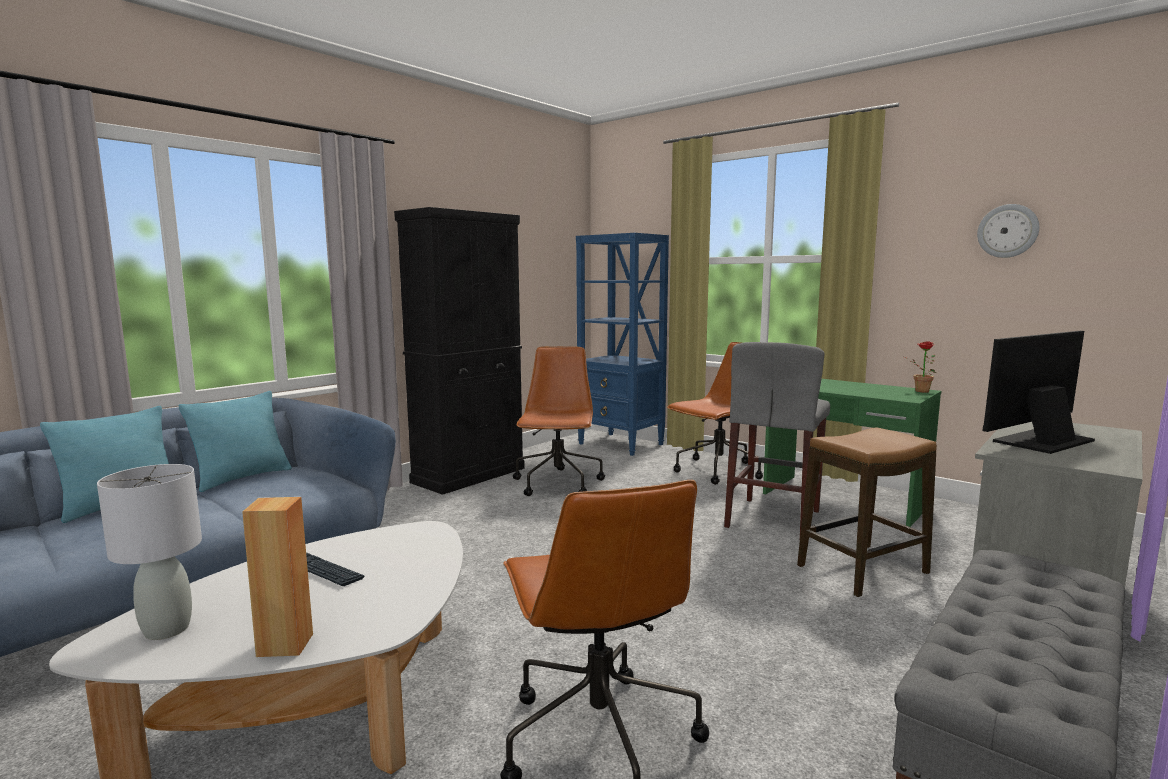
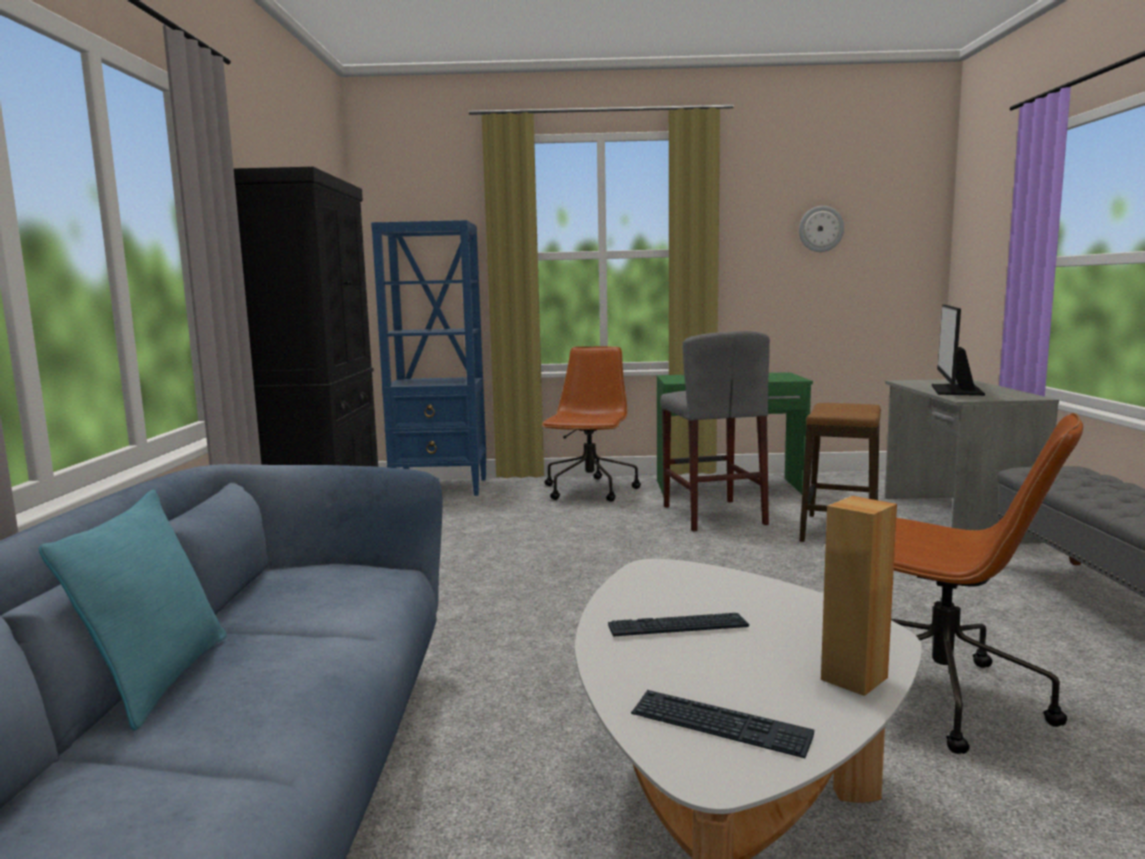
camera: 40 degrees left, 0 degrees up
(166, 630) = (720, 726): grey table lamp -> keyboard
(242, 478) = (248, 596): turquoise pillow -> none
(558, 484) = (462, 539): brown office chair -> none
(919, 391) = (780, 374): potted plant -> none

